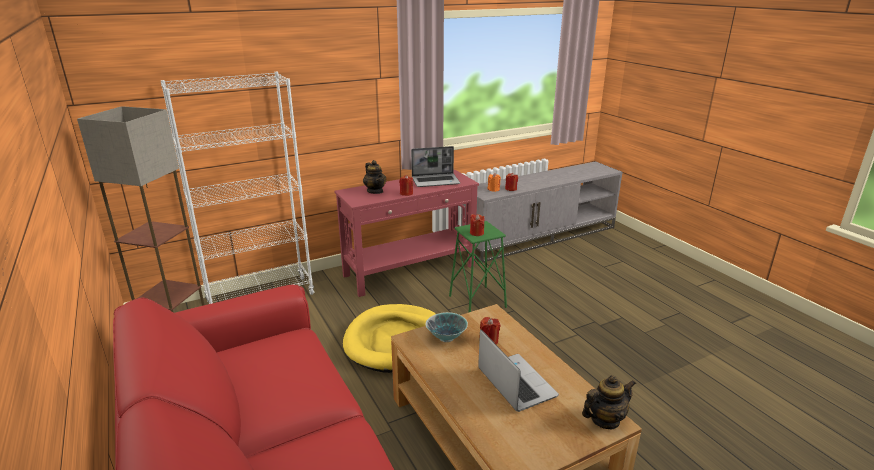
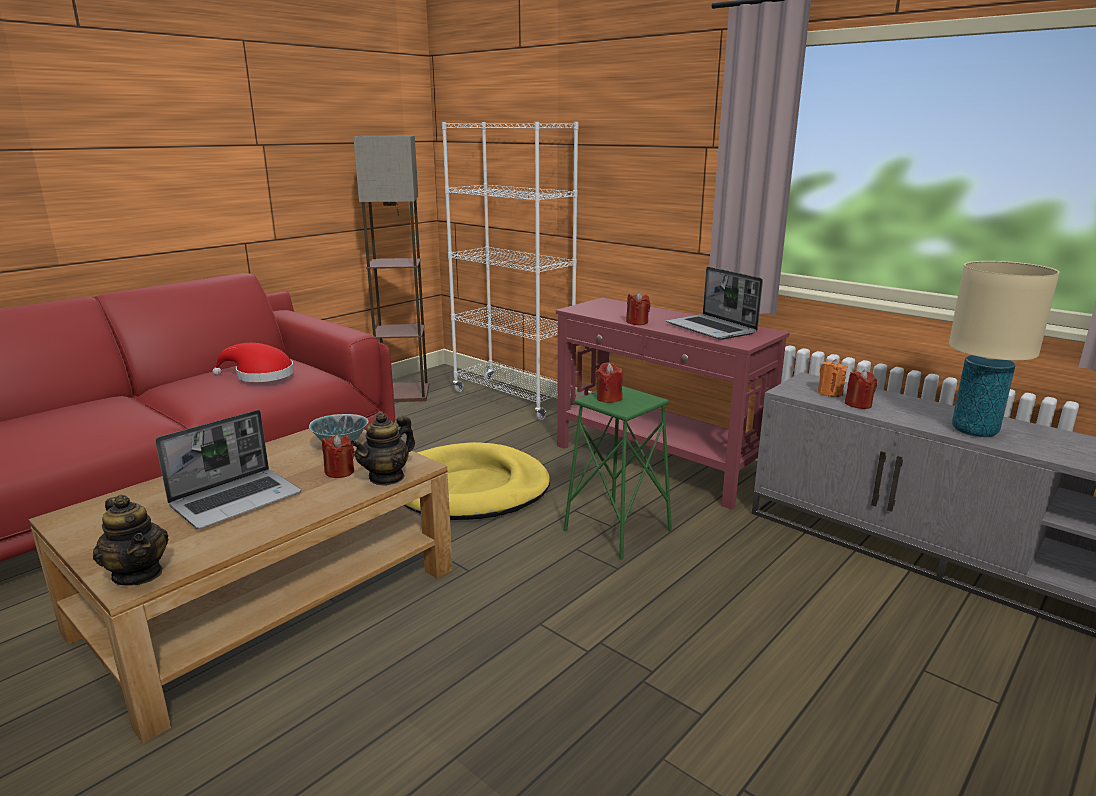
camera: 70 degrees right, 5 degrees down
(282, 362) = (260, 375): none -> red hat
(375, 191) = (624, 310): teapot -> teapot (387, 477)
(548, 180) = (974, 430): none -> beige table lamp

